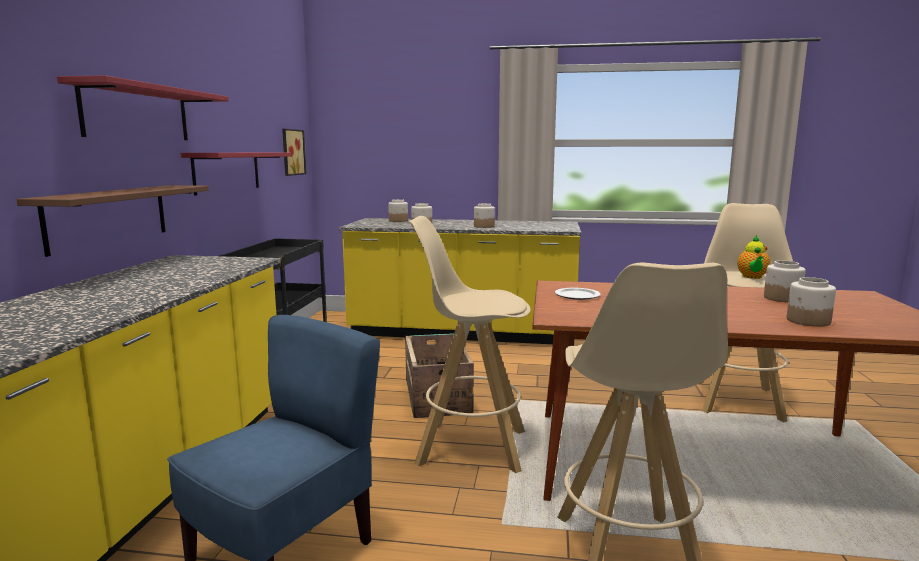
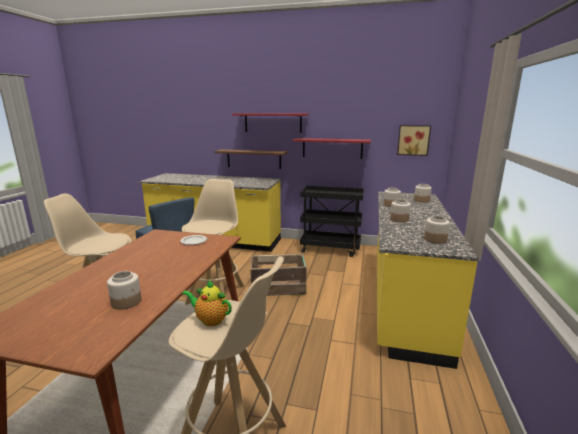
camera: 95 degrees right, 5 degrees up
(808, 321) = (74, 290): jar -> jar (435, 239)

